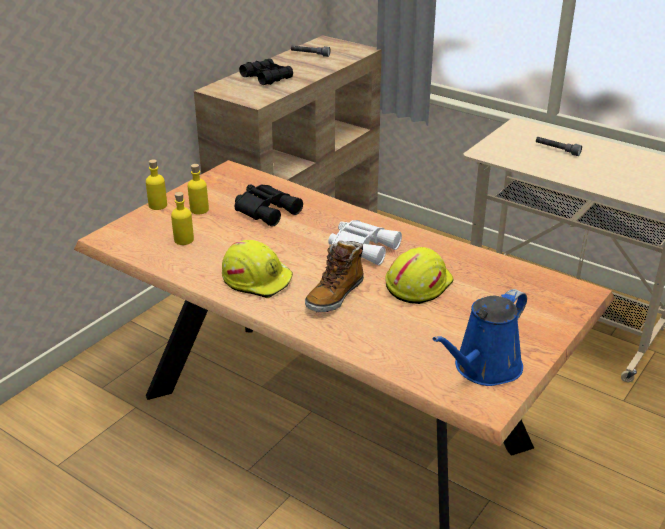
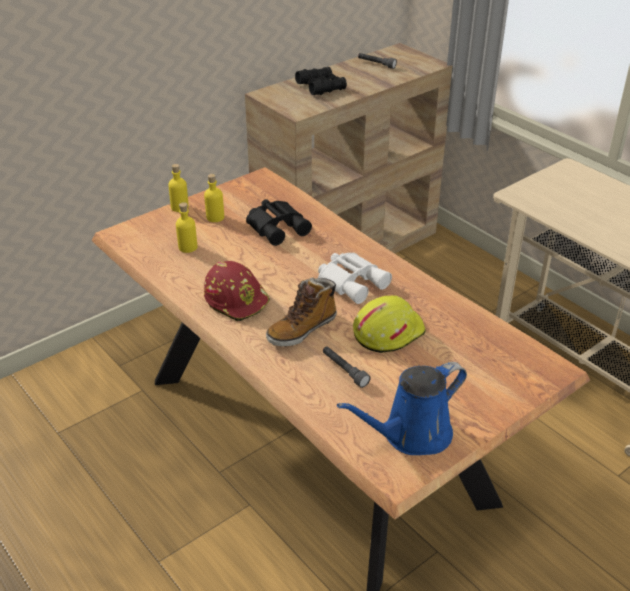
camera: 15 degrees right, 5 degrees up
(257, 279) = (237, 300): yellow hard hat -> red hard hat
(557, 150) = (596, 202): grey flashlight -> grey flashlight (344, 370)

